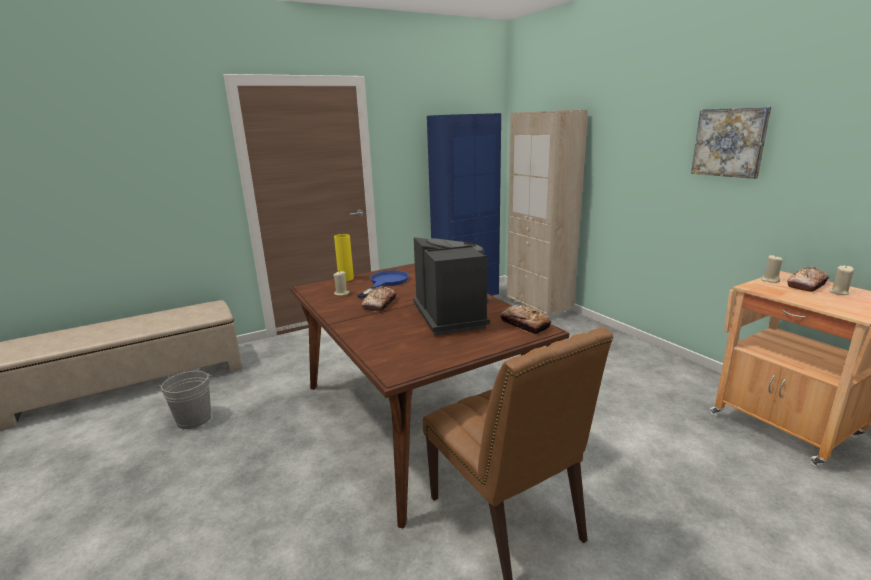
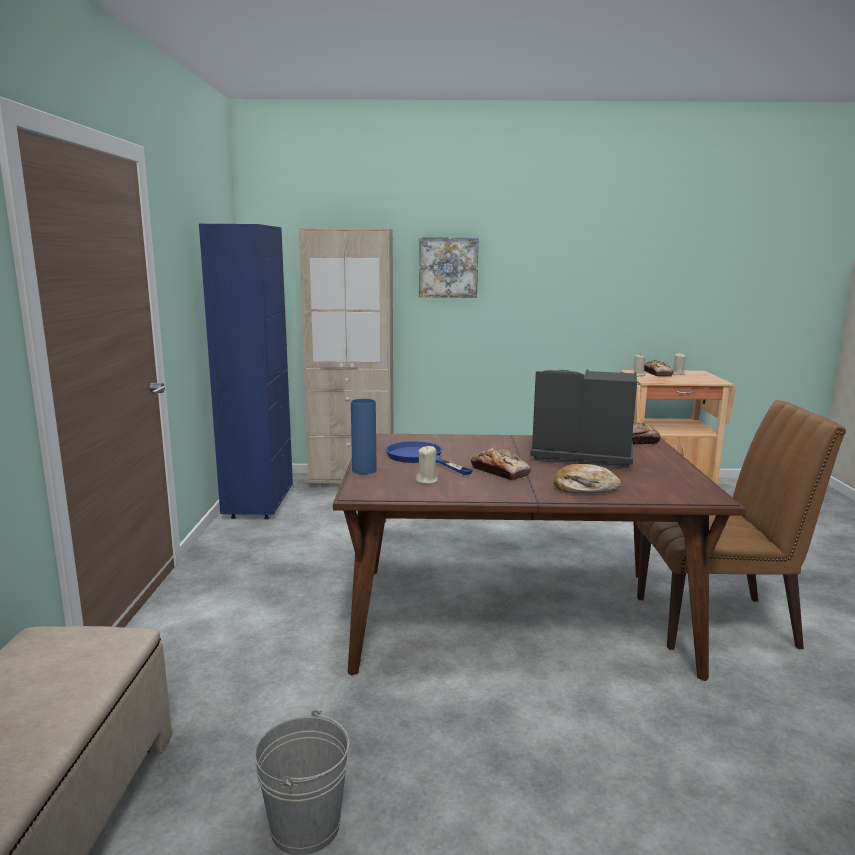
camera: 60 degrees left, 5 degrees down
(346, 279) = (364, 470): yellow vase -> blue vase
(369, 331) = (584, 489): none -> bread
(729, 142) = (561, 266): picture -> picture (448, 267)

